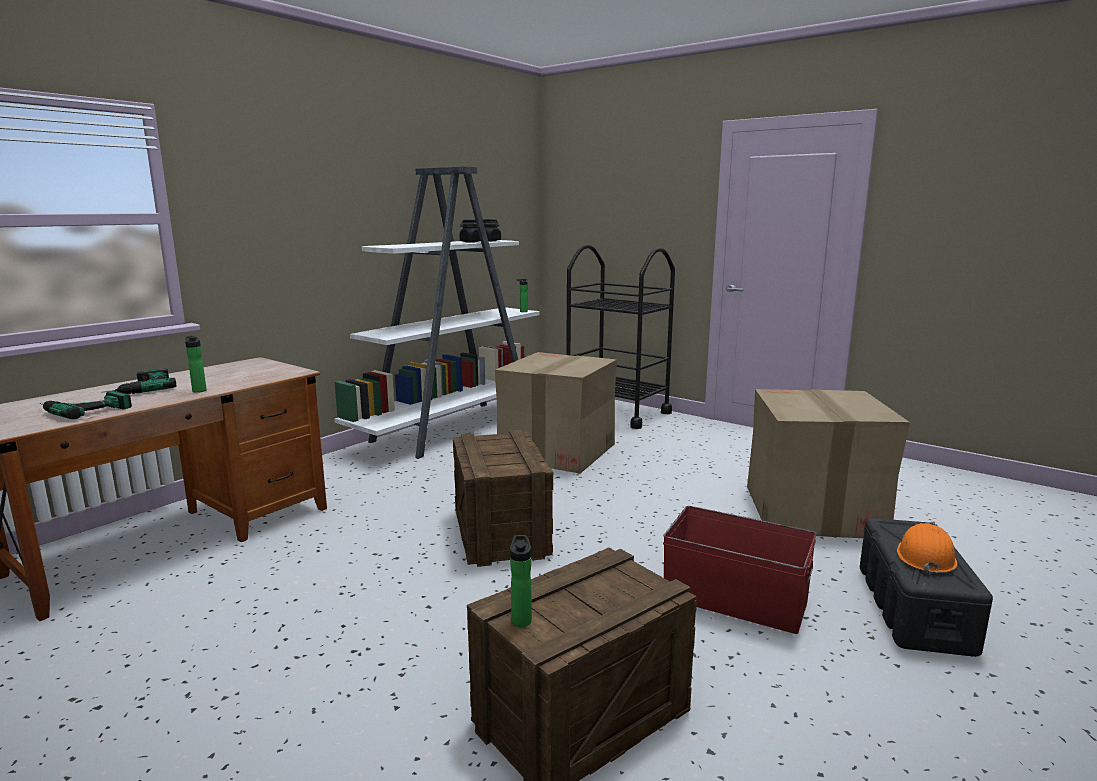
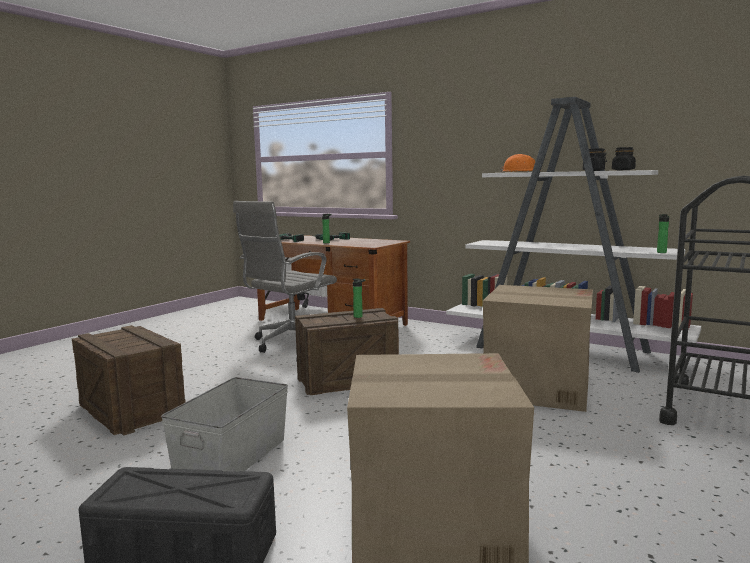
camera: 85 degrees right, 5 degrees down
(281, 578) = (289, 343): none -> grey office chair
(521, 619) = (118, 333): bottle -> bottle (359, 316)
(735, 600) = (231, 458): red storage box -> grey storage box
(925, 556) = (168, 486): orange hard hat -> orange hard hat (520, 172)

